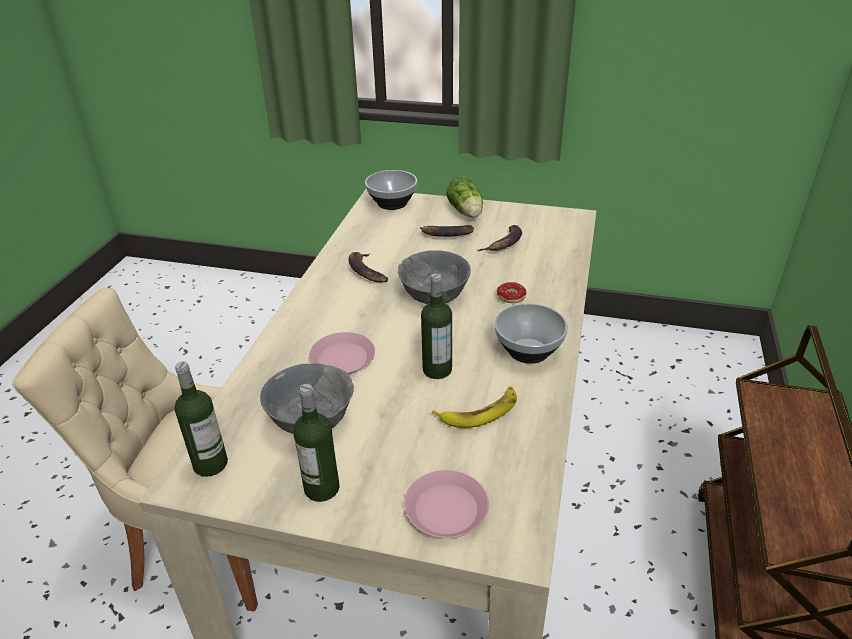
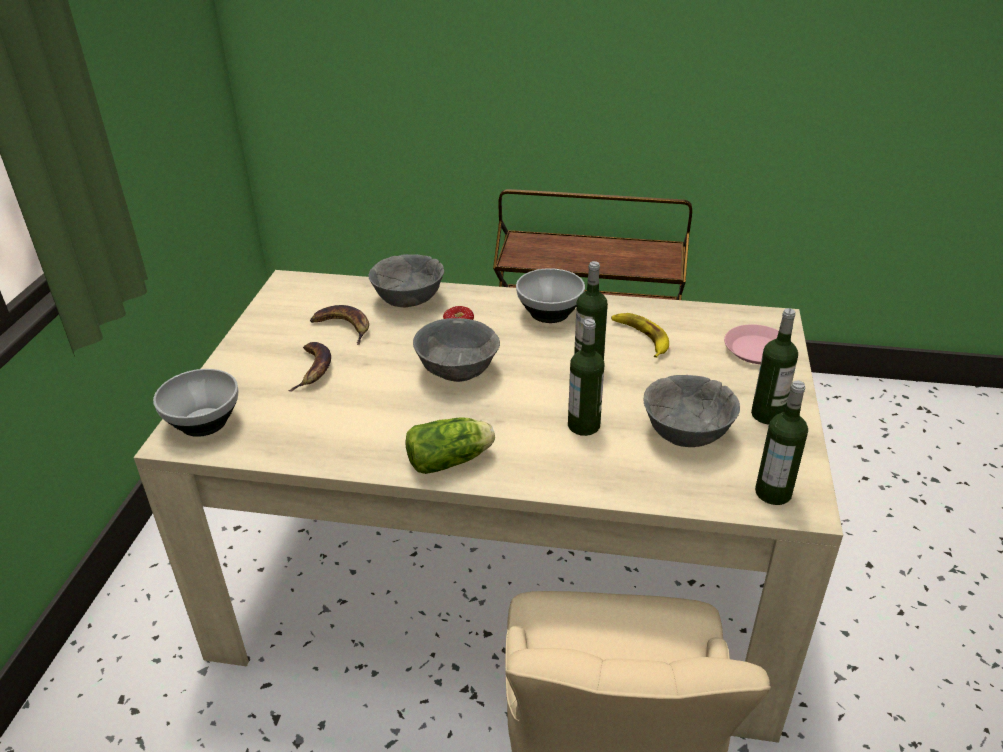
camera: 95 degrees left, 0 degrees up
(342, 358) = (583, 425): pink plate -> bottle
(366, 271) = (399, 427): banana -> none
(466, 212) = (254, 356): lettuce -> lettuce (452, 460)
(550, 271) = (408, 300): none -> grey bowl

